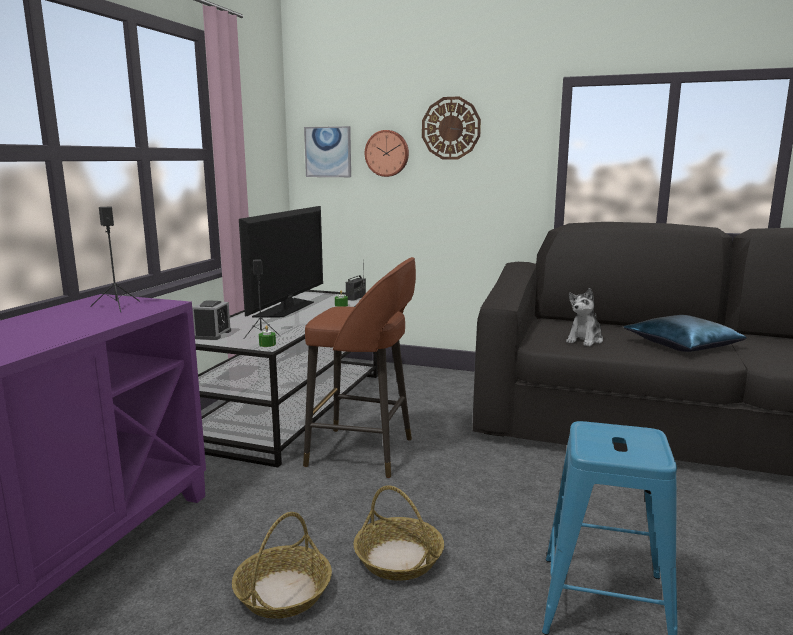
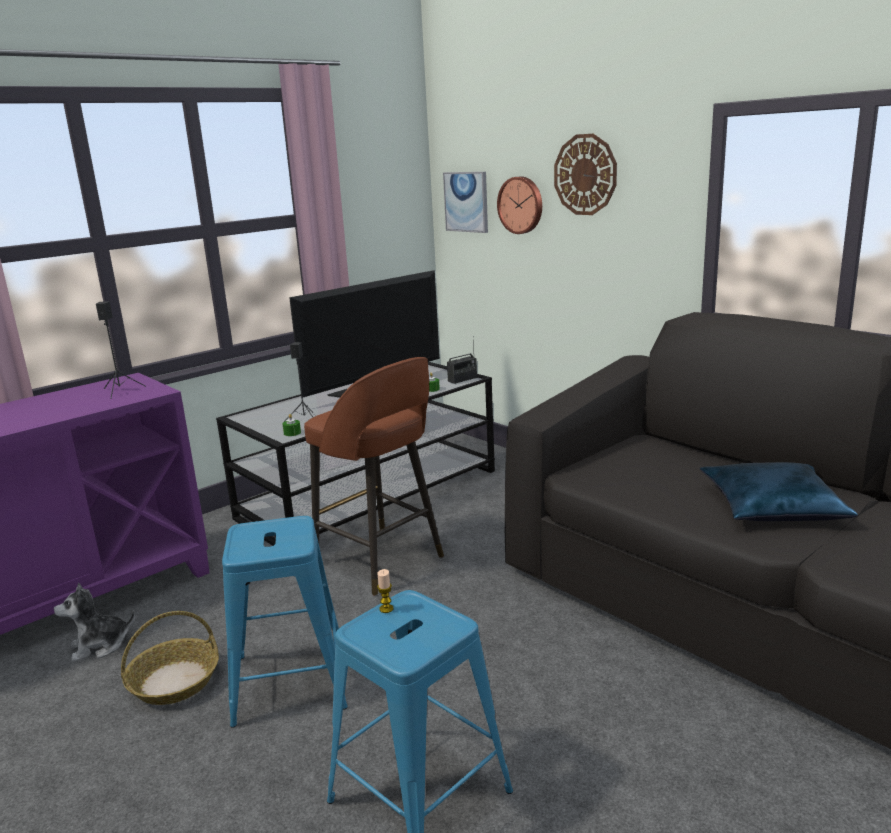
camera: 30 degrees right, 5 degrees up
(213, 334) = (266, 413): alarm clock -> none
(398, 558) = (291, 681): basket -> blue stool
(584, 435) = (386, 609): none -> candle
(585, 340) = (649, 477): plush toy -> plush toy (99, 646)

